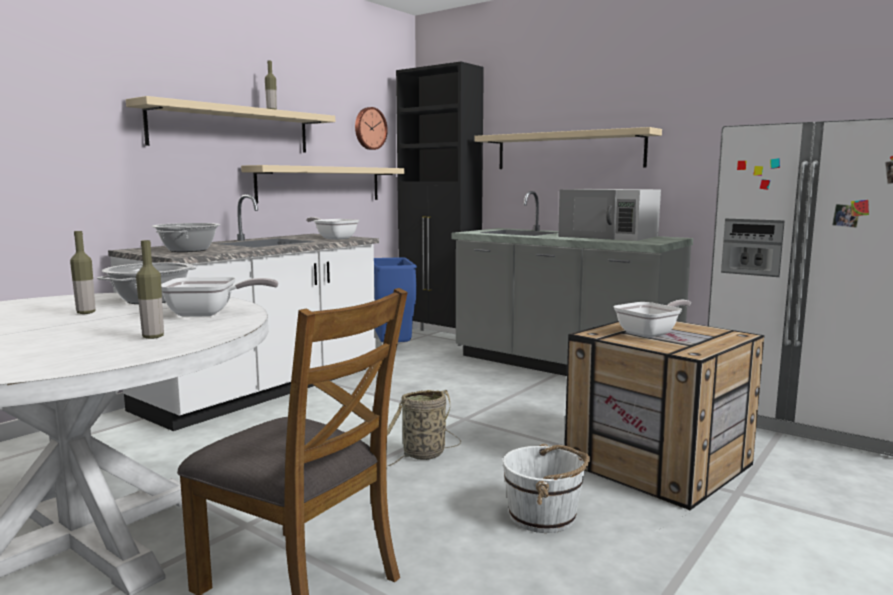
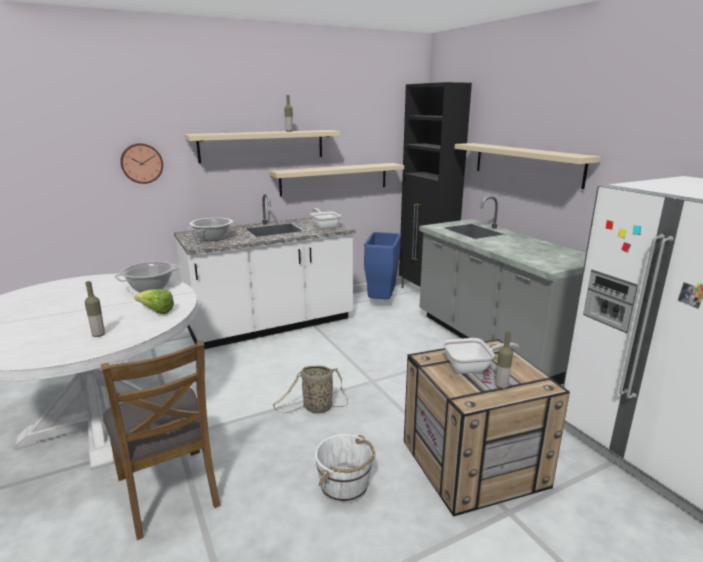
camera: 25 degrees right, 10 degrees up
(86, 313) = (104, 298): bottle -> bottle (501, 386)
(209, 314) = (156, 311): frying pan -> lettuce
(369, 128) = (380, 133): wall clock -> wall clock (141, 163)
(609, 236) = (536, 248): white microwave -> none

